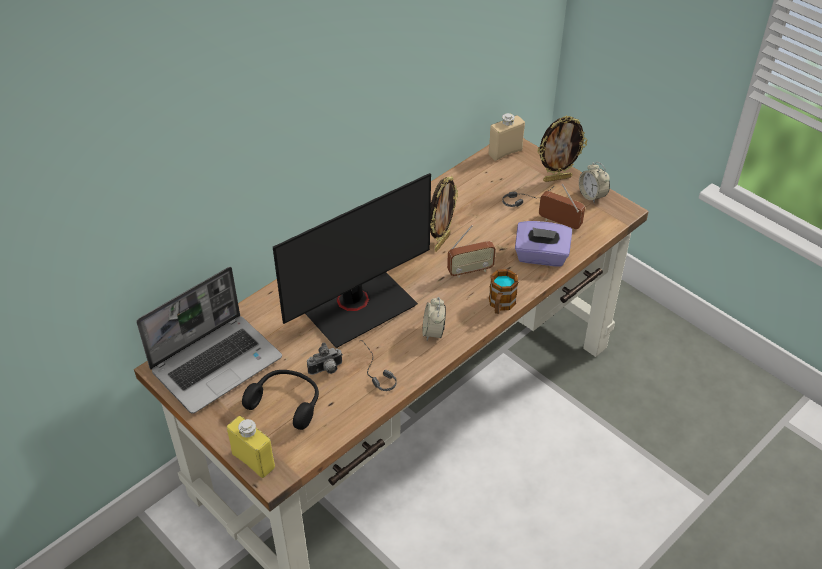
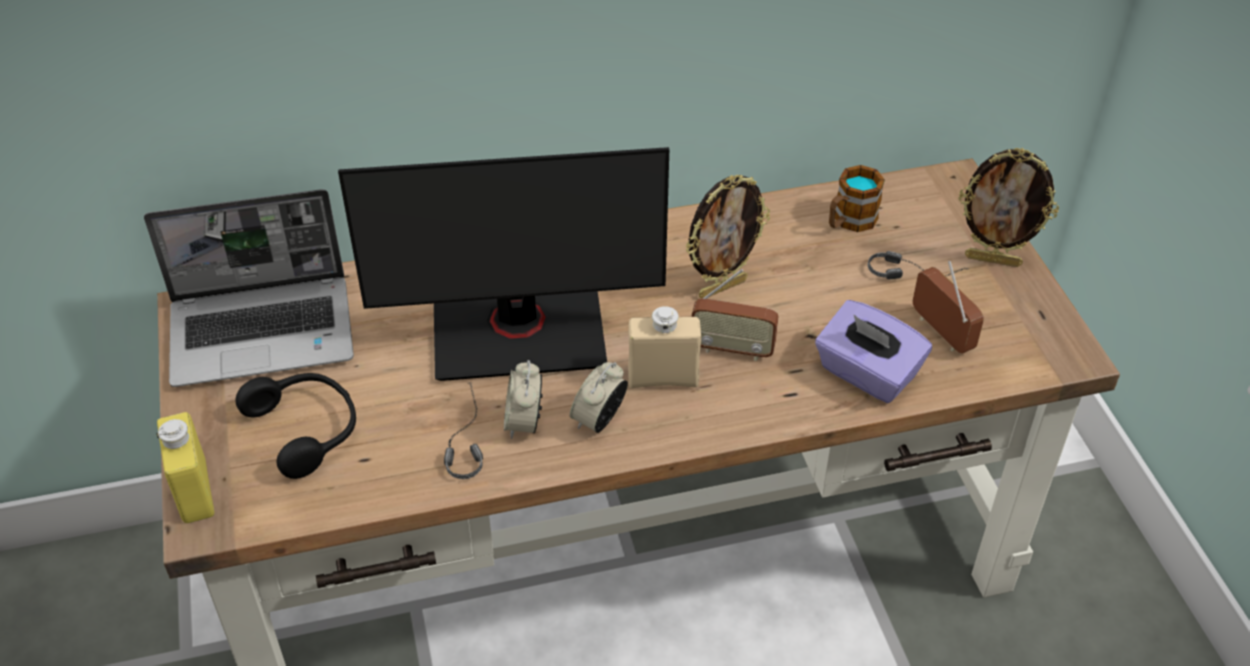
camera: 30 degrees right, 0 degrees up
(326, 370) = (399, 407): camera -> none
(500, 305) = (738, 423): mug -> mug (849, 222)
(505, 152) = (936, 188): beige bottle -> beige bottle (663, 378)
(592, 196) = (1033, 310): alarm clock -> alarm clock (524, 423)

